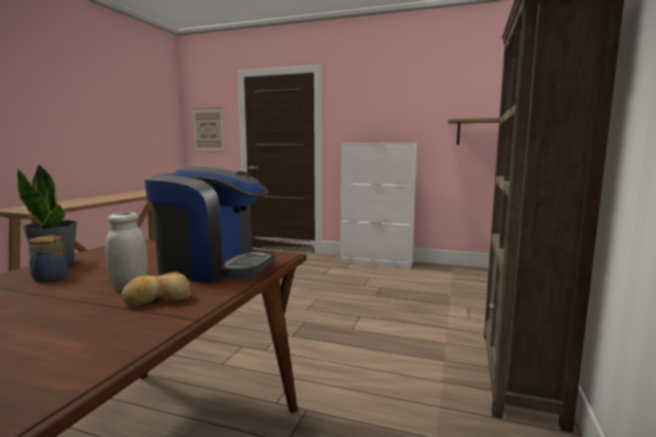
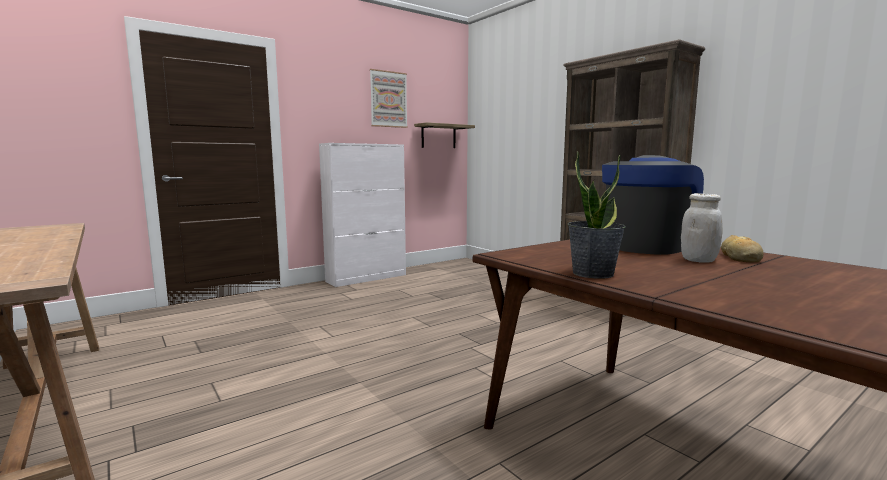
camera: 55 degrees left, 0 degrees up
(49, 278) = (655, 275): jar -> none
(208, 130) = (57, 112): picture -> picture (388, 99)

